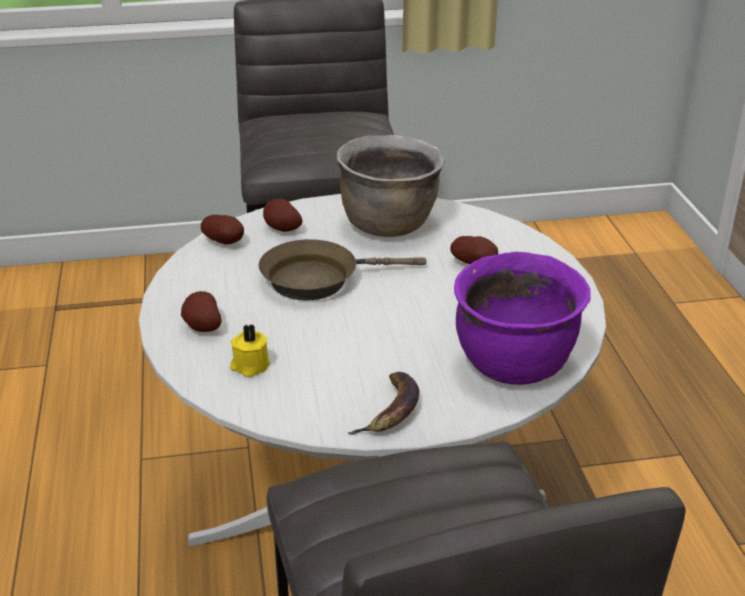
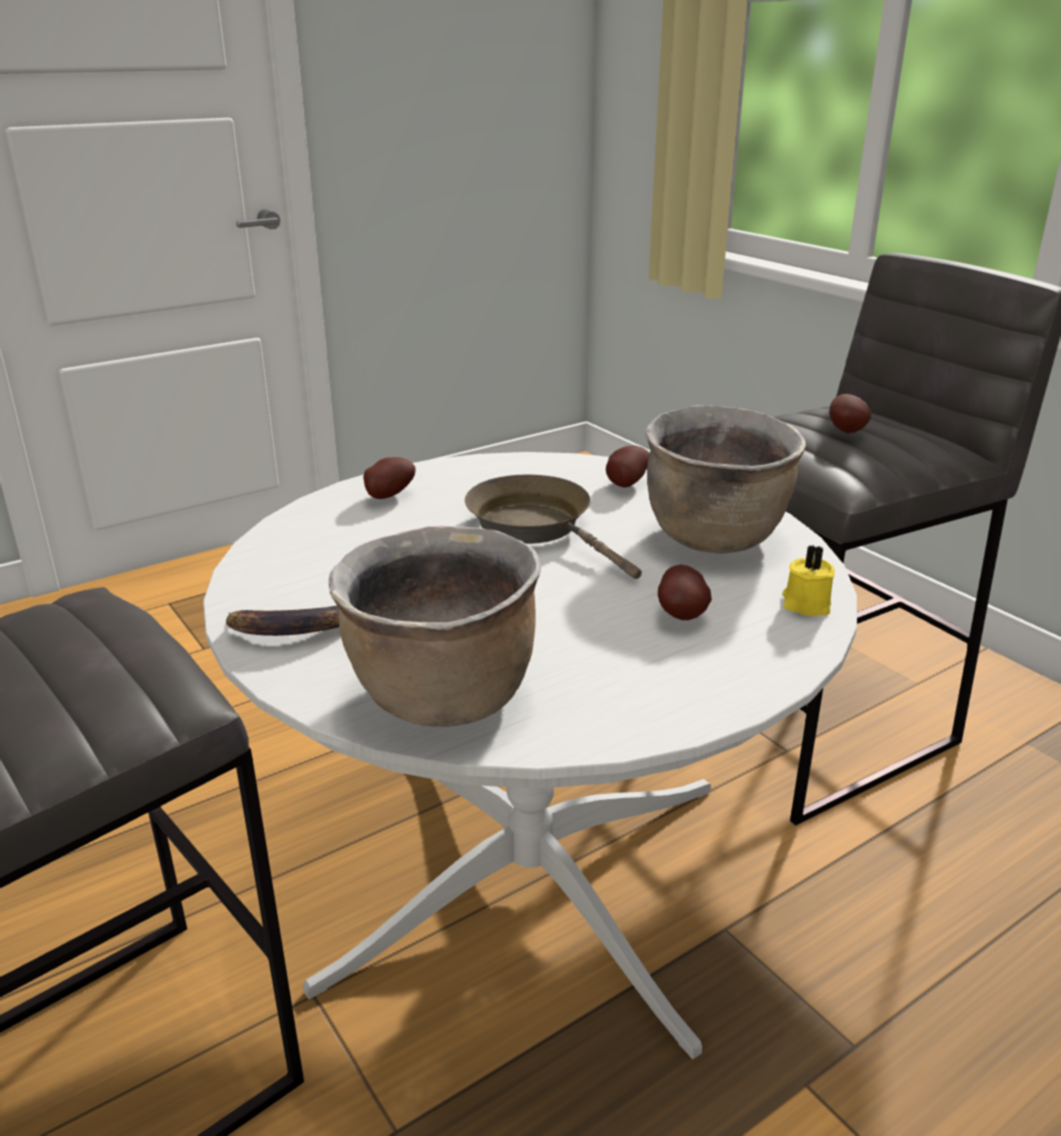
camera: 65 degrees right, 5 degrees down
(225, 242) = (564, 466): potato -> potato (847, 431)
(249, 366) = (332, 535): yellow candle -> yellow candle (805, 604)
(514, 366) = (442, 698): purple cooking pot -> brown cooking pot

